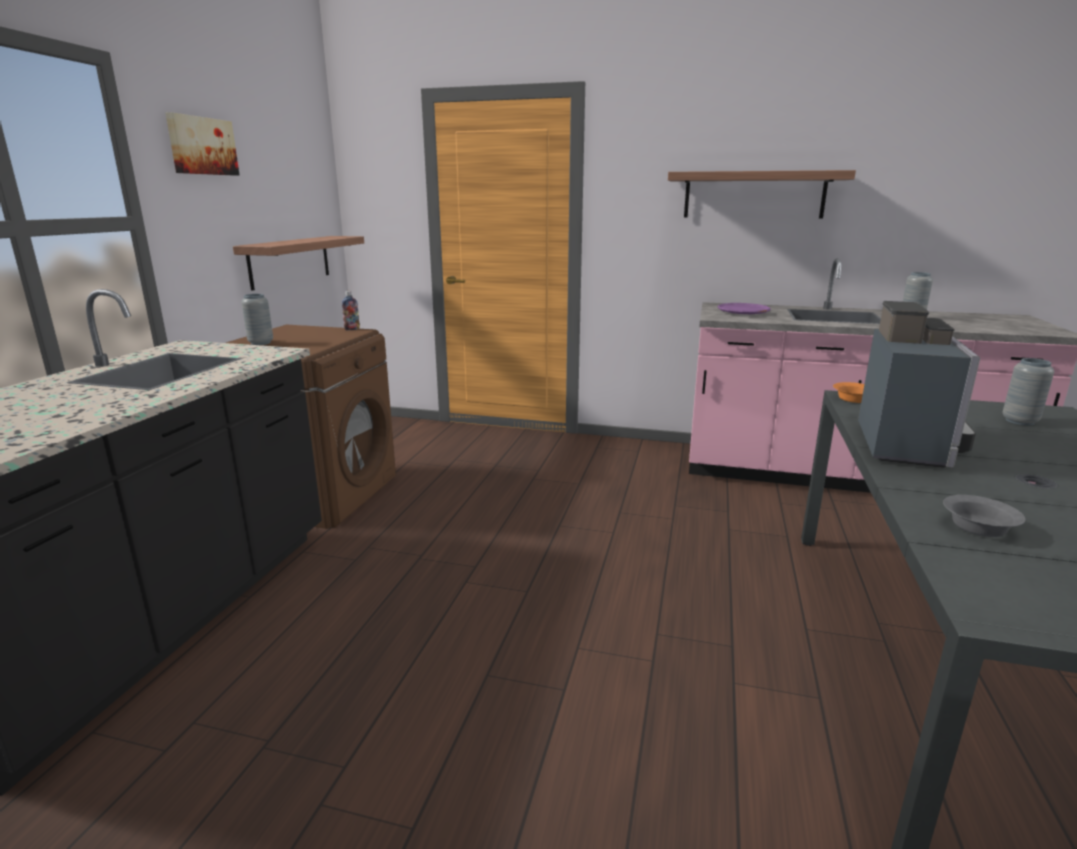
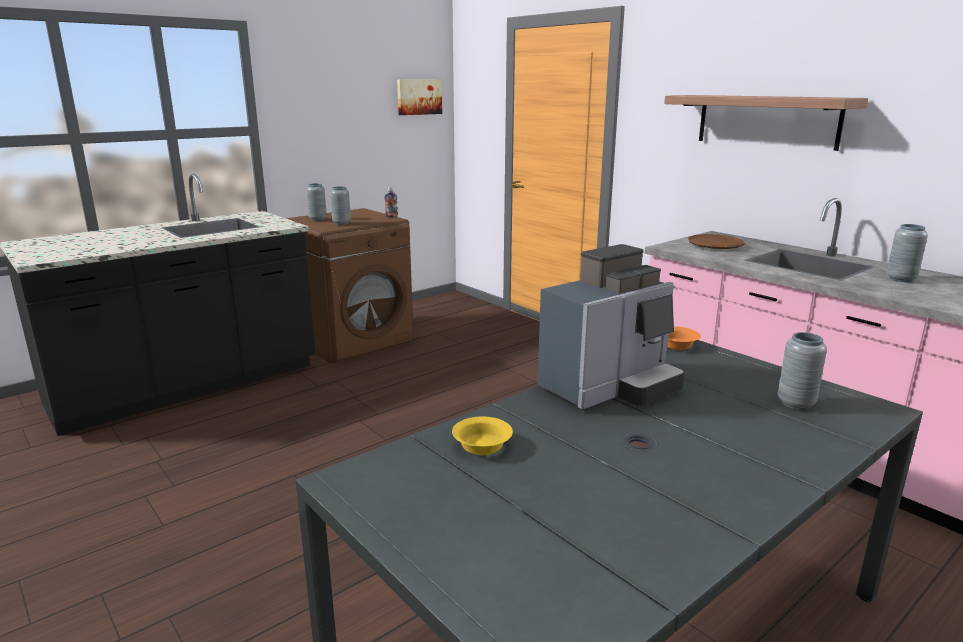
camera: 35 degrees right, 0 degrees up
(201, 146) = (314, 76): picture -> picture (418, 97)
(290, 261) = (390, 159): shelf -> none
(308, 343) = (341, 223): none -> grey vase
(743, 312) = (715, 246): purple plate -> brown plate
(979, 527) = (483, 446): grey bowl -> yellow bowl

